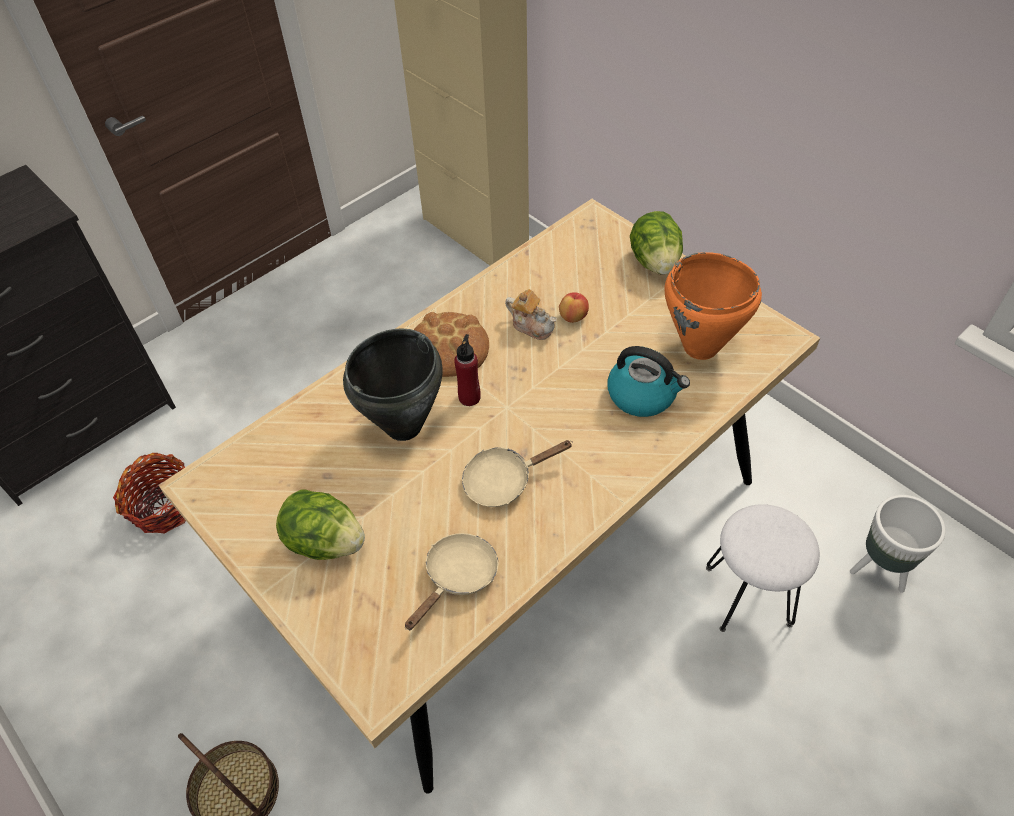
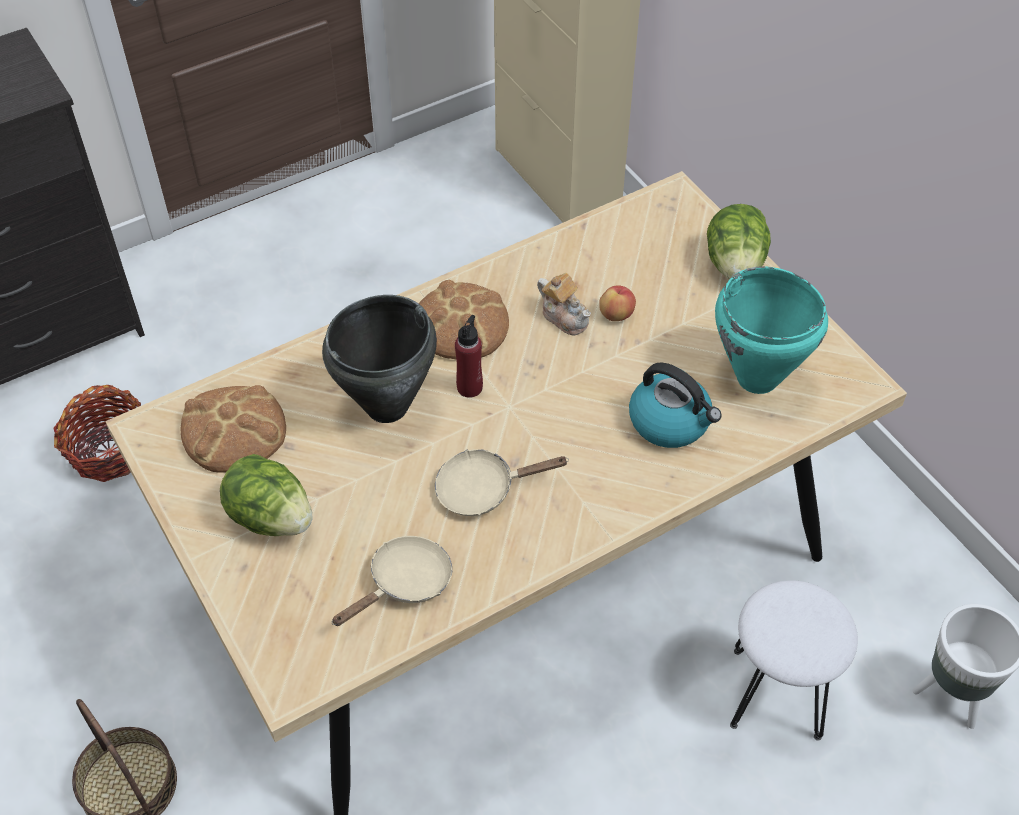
camera: 10 degrees right, 0 degrees up
(275, 471) = (233, 430): none -> bread
(700, 348) = (757, 379): orange cooking pot -> turquoise cooking pot

